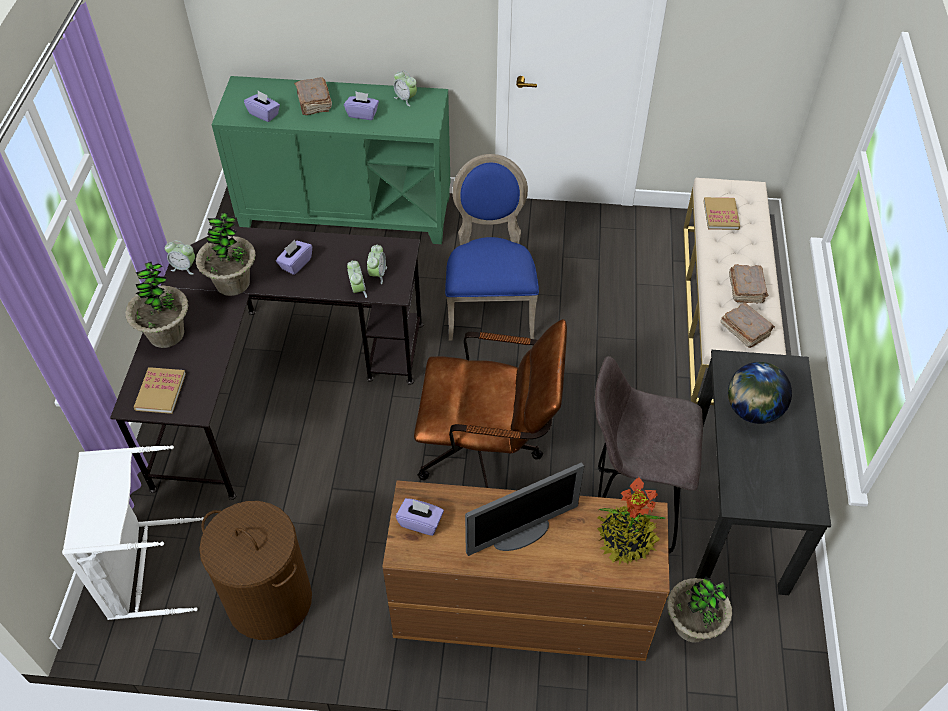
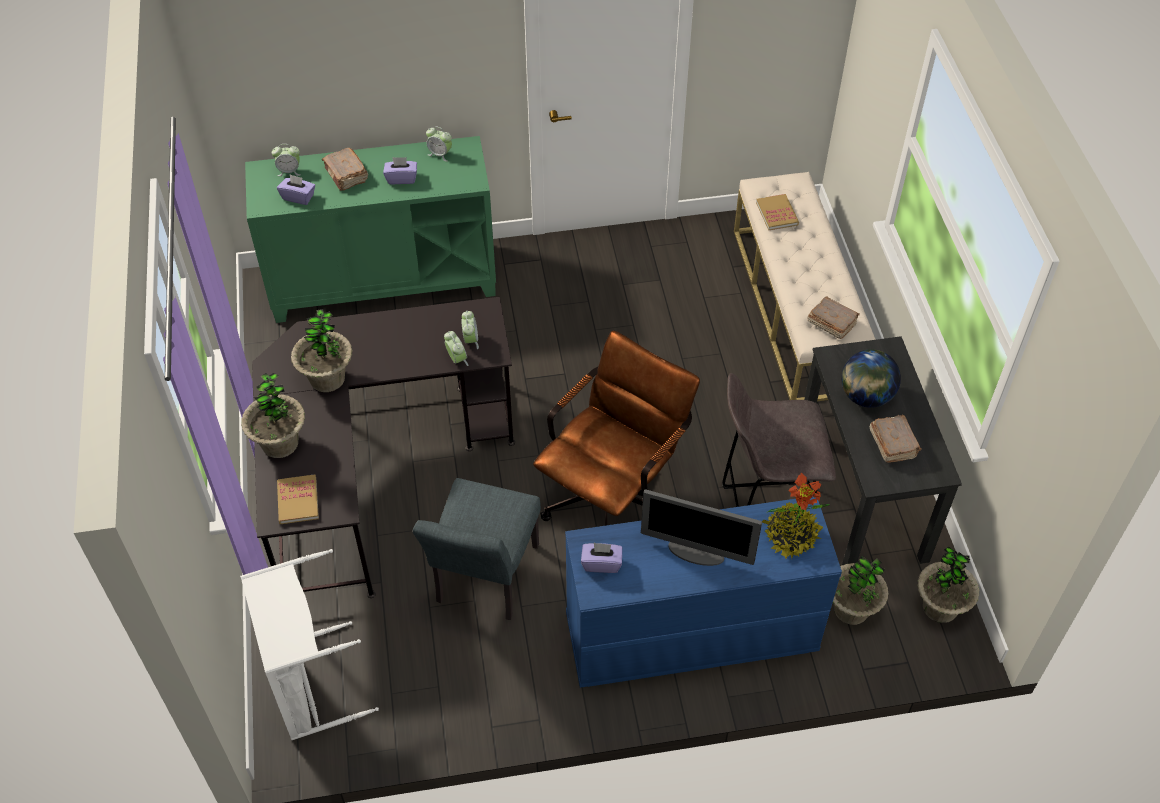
camera: 15 degrees left, 0 degrees up
(184, 267) = (270, 373): alarm clock -> alarm clock (289, 171)
(269, 600) = (446, 683): brown laundry basket -> none
(295, 263) = (384, 346): purple tissue box -> none
(339, 508) = (484, 581): none -> grey chair
(489, 305) = (565, 349): blue chair -> none
(489, 453) = (613, 495): brown office chair -> brown office chair turned 45 degrees counterclockwise
(519, 610) = (689, 634): brown dresser -> blue dresser
(521, 533) = (696, 552): monitor -> monitor turned 60 degrees clockwise
(746, 289) = (821, 283): brown book -> brown book (893, 444)
(787, 646) = (940, 607): none -> potted plant

